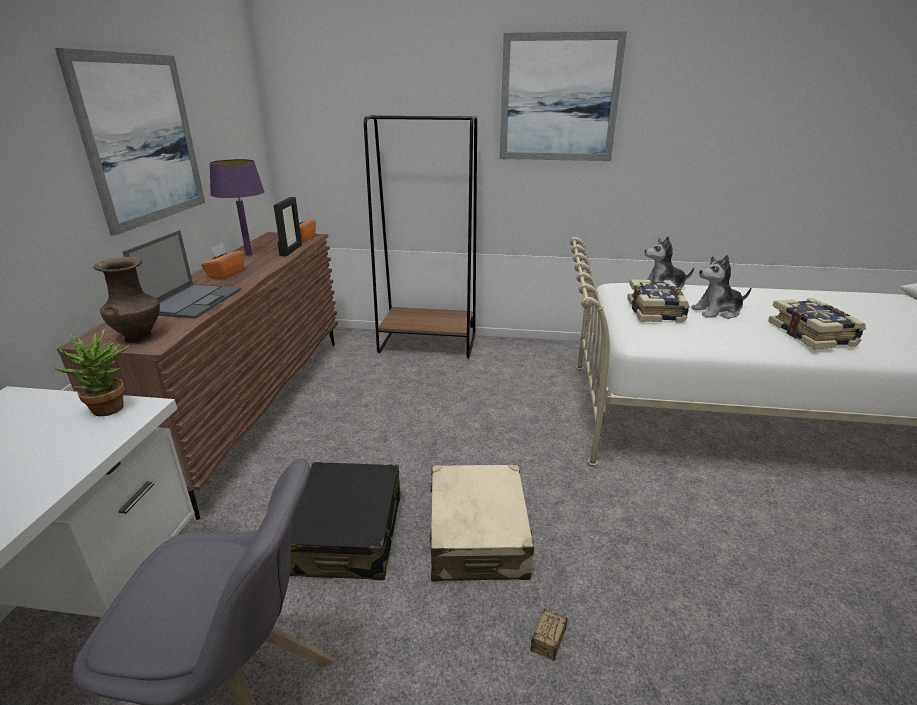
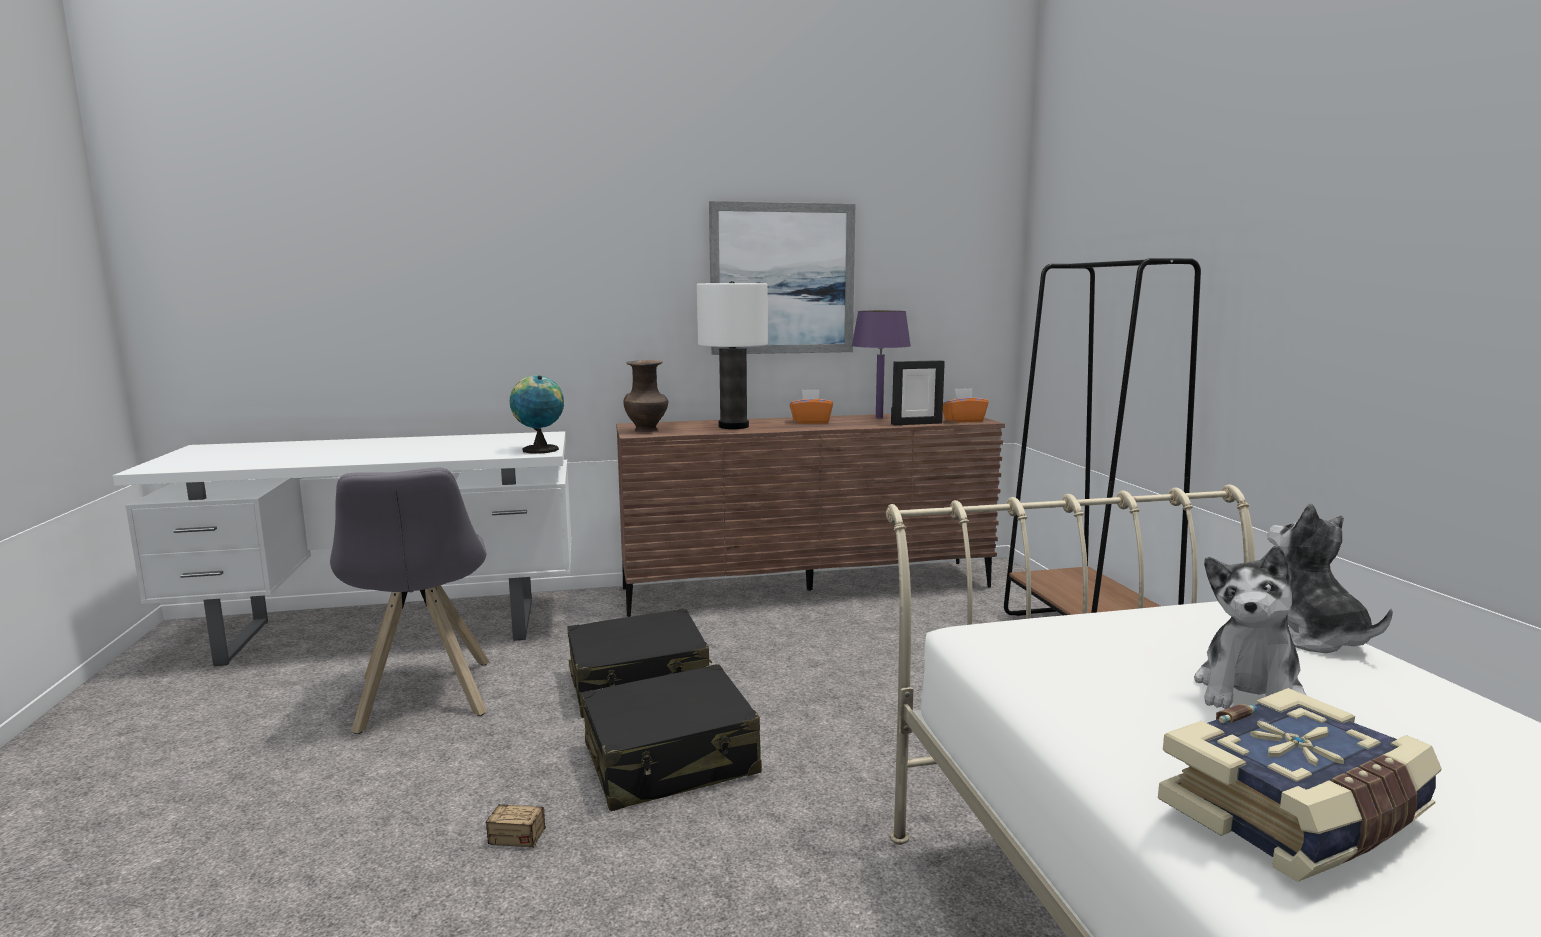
camera: 70 degrees right, 15 degrees down
(112, 410) = (539, 449): potted plant -> globe
(193, 301) = (734, 426): laptop -> white table lamp
(477, 536) = (671, 760): beige suitcase -> black suitcase
(559, 99) = (1353, 220): picture -> none
(656, 311) = (1135, 633): book -> none
(717, 312) = (1249, 692): plush toy -> plush toy turned 120 degrees counterclockwise

